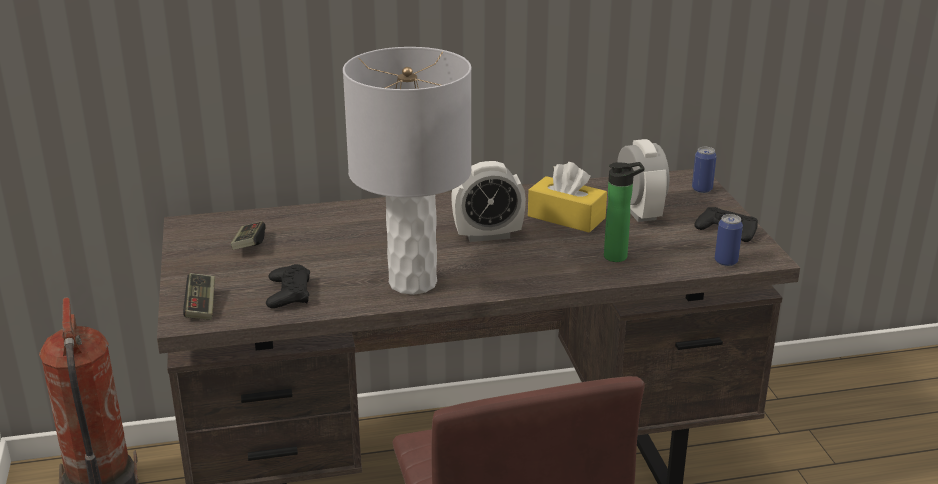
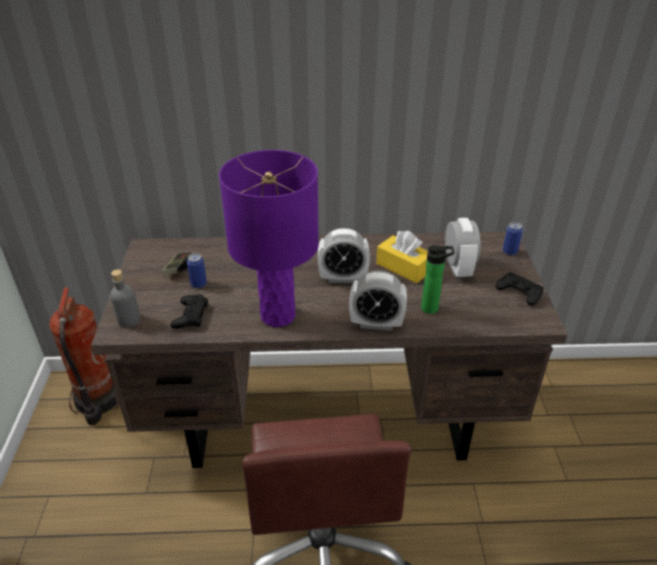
camera: 10 degrees right, 10 degrees up
(201, 306) = (129, 320): game controller -> grey bottle
(412, 282) = (277, 315): grey table lamp -> purple table lamp
(550, 278) = (376, 323): none -> alarm clock
(726, 261) = (511, 322): can -> can (198, 284)

